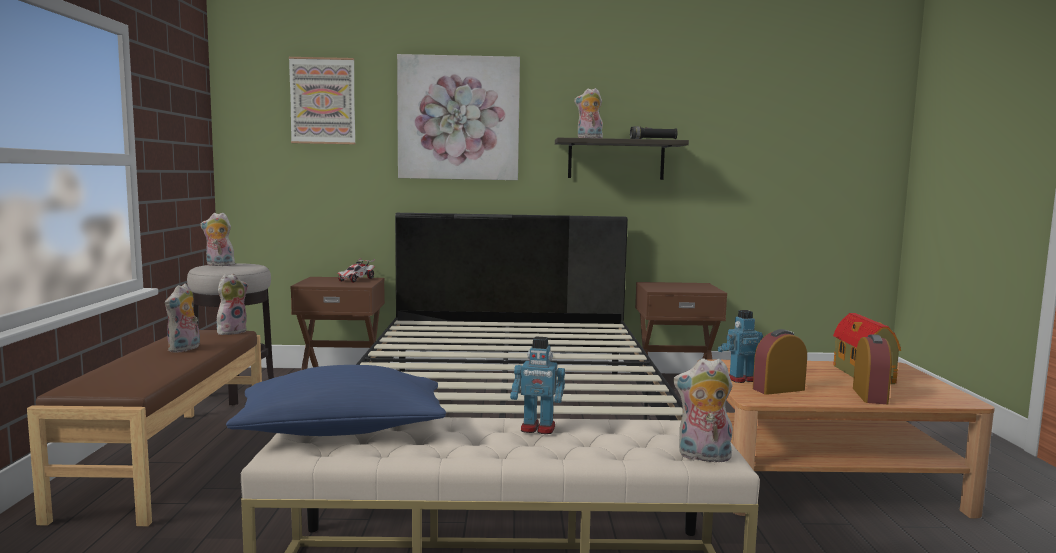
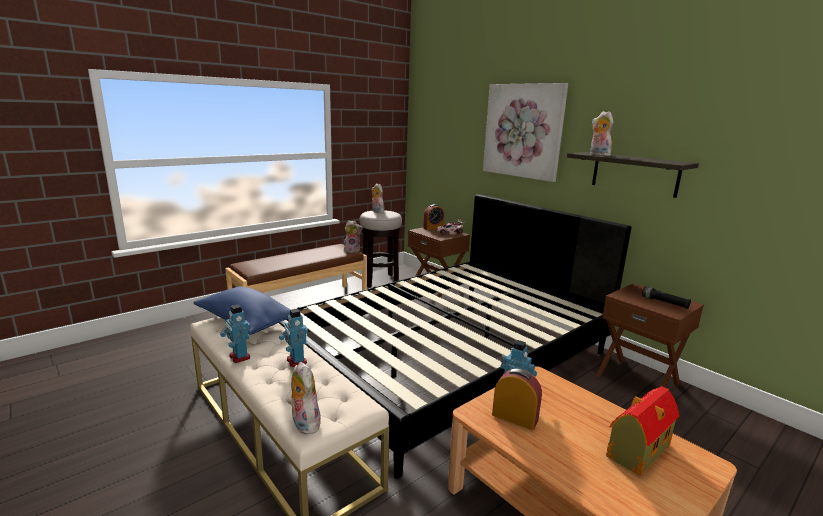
camera: 50 degrees right, 10 degrees up
(184, 349) = (313, 255): plush toy -> none
(323, 101) = (452, 116): picture -> none
(463, 455) = (239, 357): none -> toy robot
(653, 139) = (656, 160): black flashlight -> black flashlight (664, 303)
(869, 396) = (572, 467): alarm clock -> alarm clock (433, 228)

